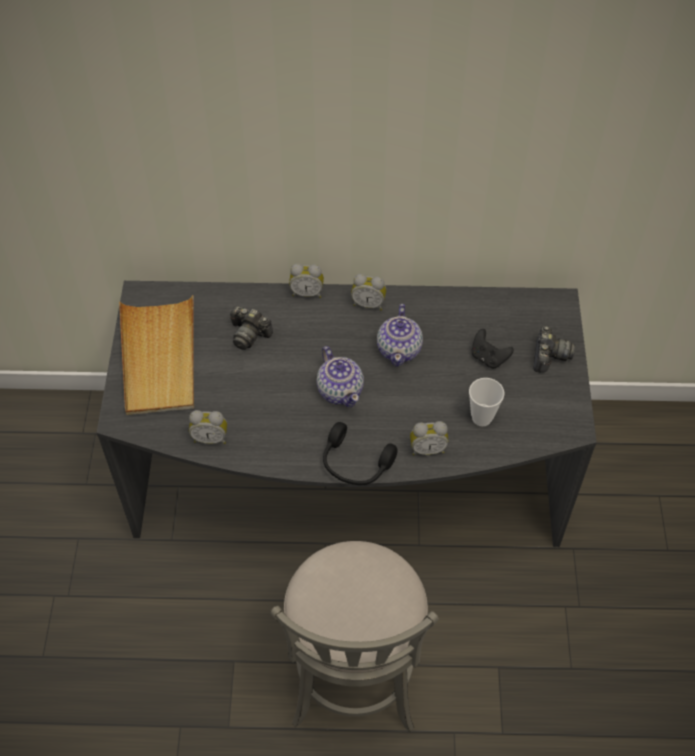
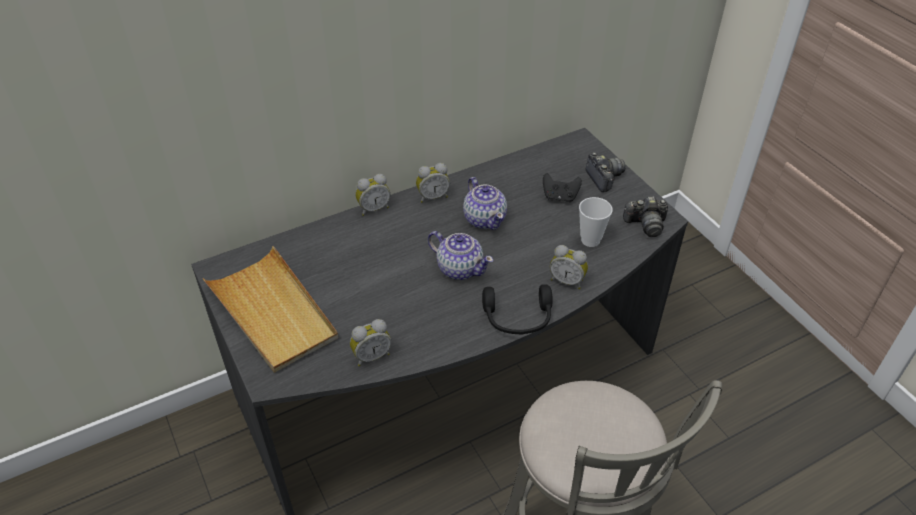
camera: 30 degrees left, 10 degrees down
(249, 334) = (345, 259): camera -> camera (645, 224)
(427, 448) = (567, 281): alarm clock -> alarm clock turned 60 degrees clockwise

